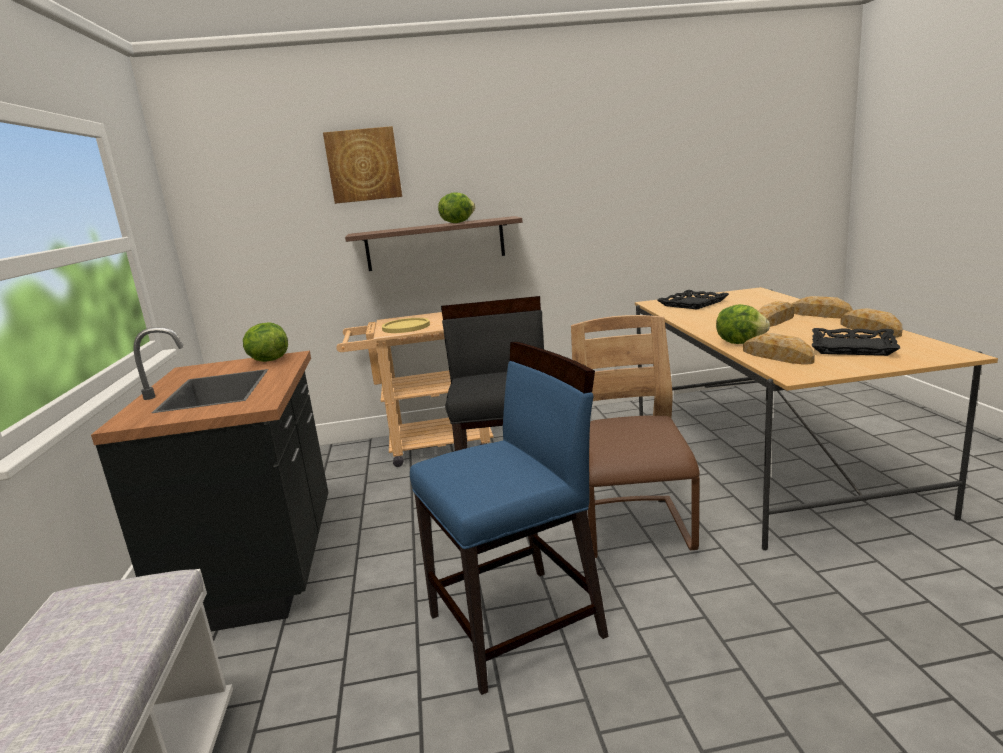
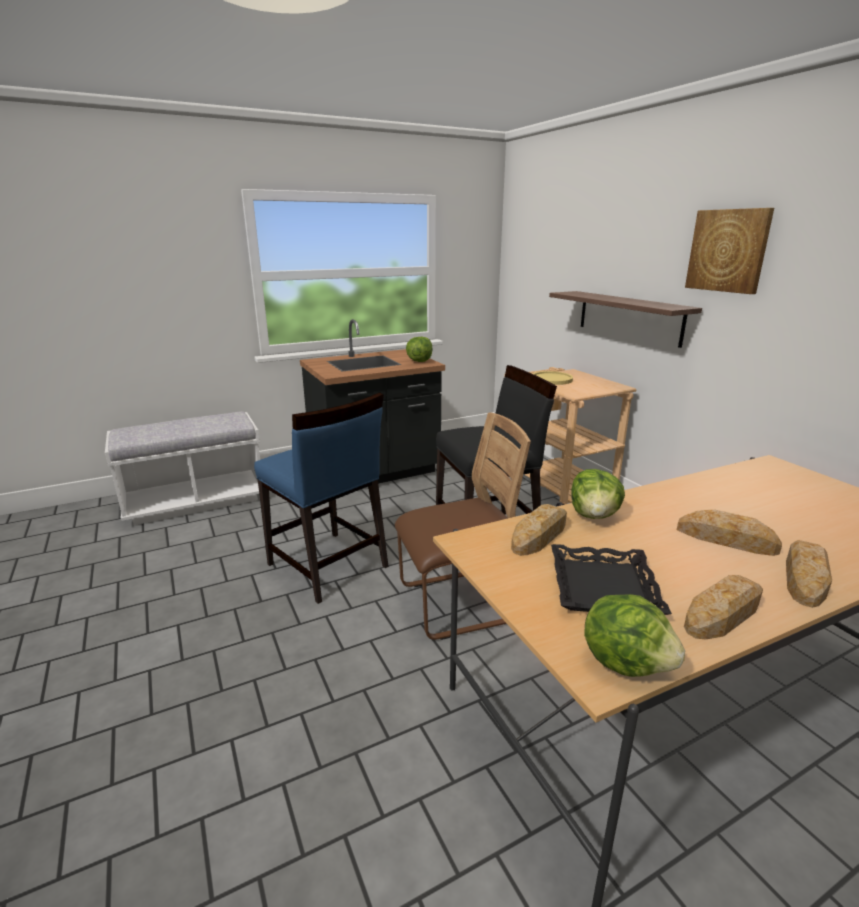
camera: 70 degrees right, 5 degrees up
(363, 165) = (598, 233): picture -> picture (728, 250)
(457, 223) = (633, 301): lettuce -> lettuce (626, 662)
(693, 303) = (791, 487): black tray -> none

